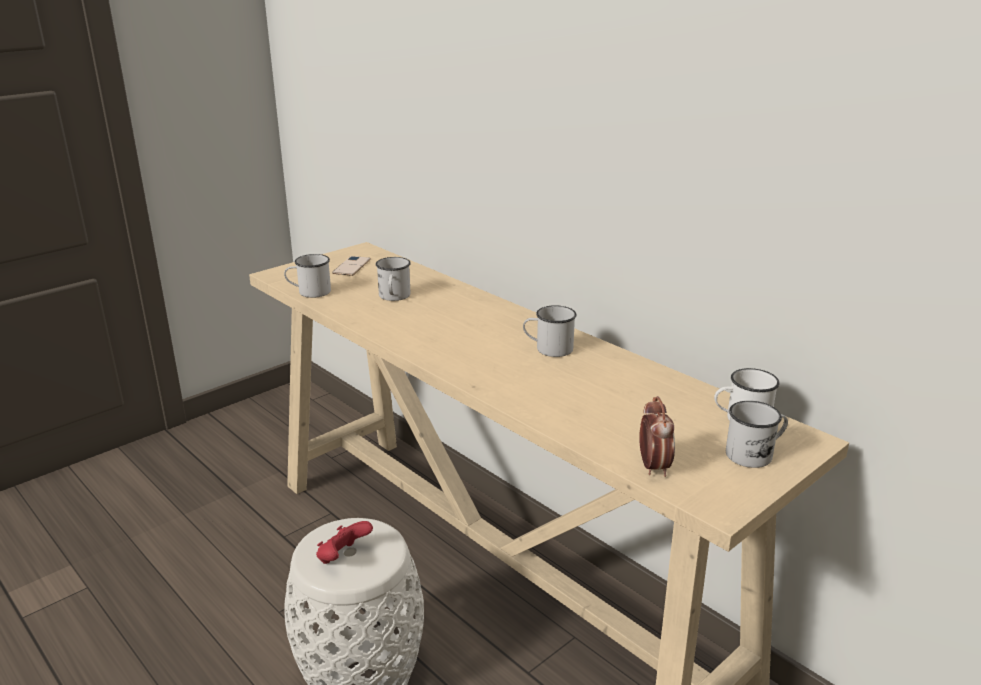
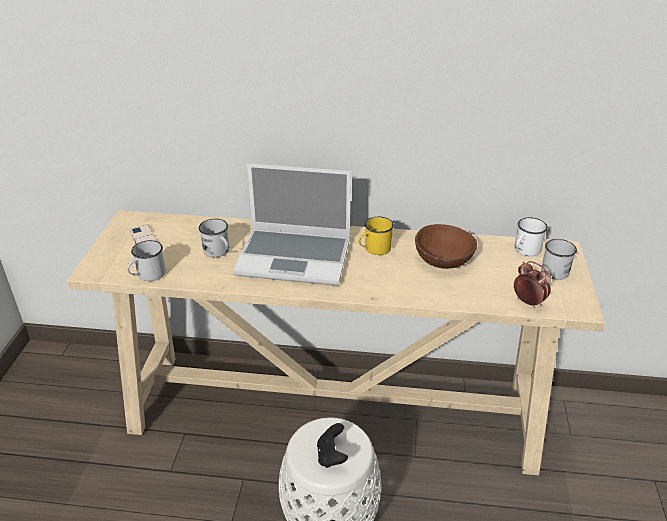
camera: 40 degrees left, 10 degrees up
(343, 557) = (331, 456): red game controller -> black game controller
(456, 326) = (296, 257): none -> laptop
(548, 349) = (374, 249): white mug -> yellow mug
(612, 386) = (442, 259): none -> brown bowl

